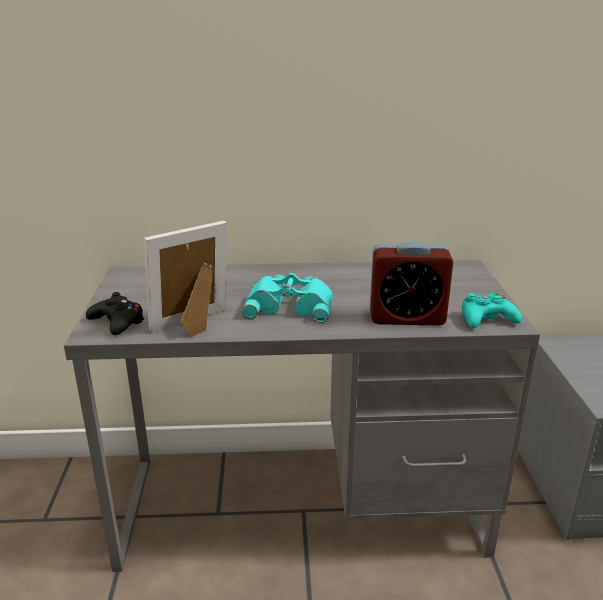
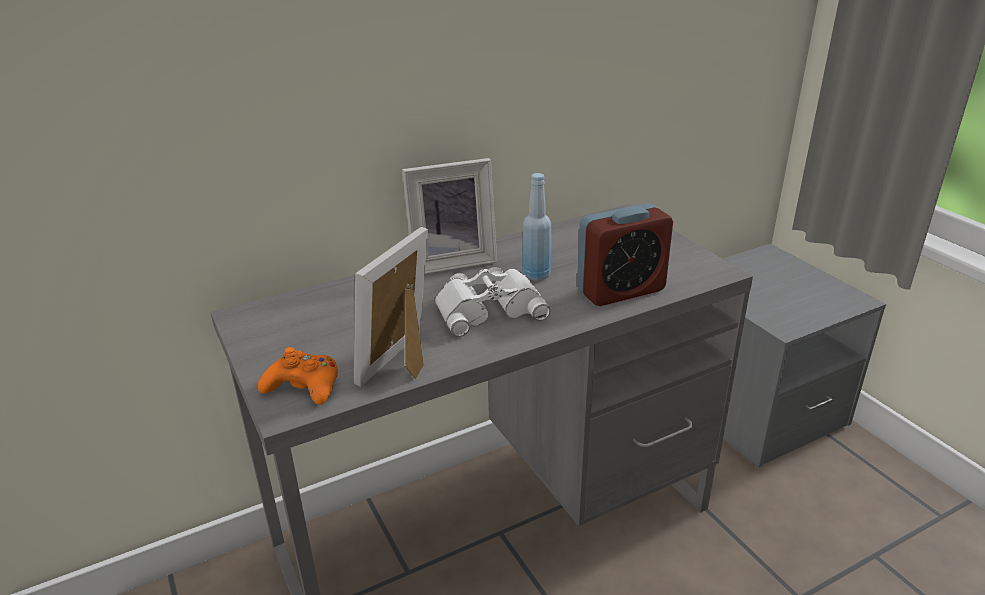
camera: 25 degrees left, 5 degrees up
(117, 322) = (304, 386): black game controller -> orange game controller
(290, 305) = (488, 307): turquoise binoculars -> white binoculars
(295, 270) = (451, 261): none -> picture frame
(349, 292) = (536, 275): none -> blue bottle
(486, 319) = (694, 272): turquoise game controller -> none

